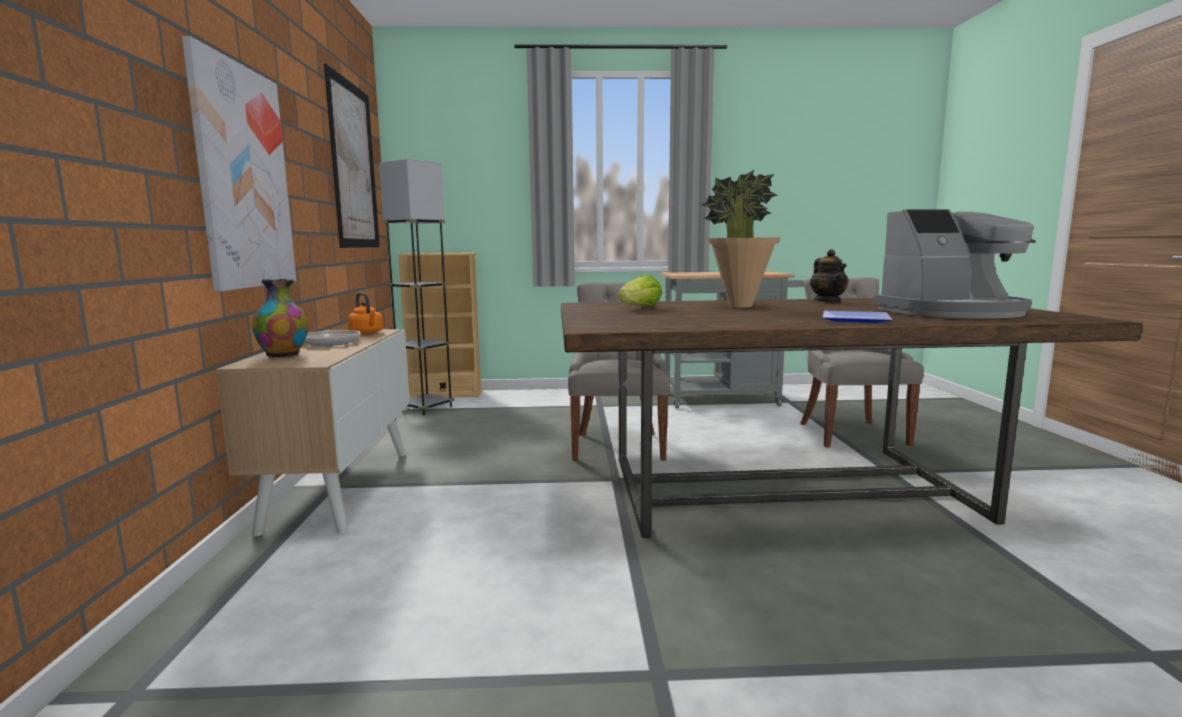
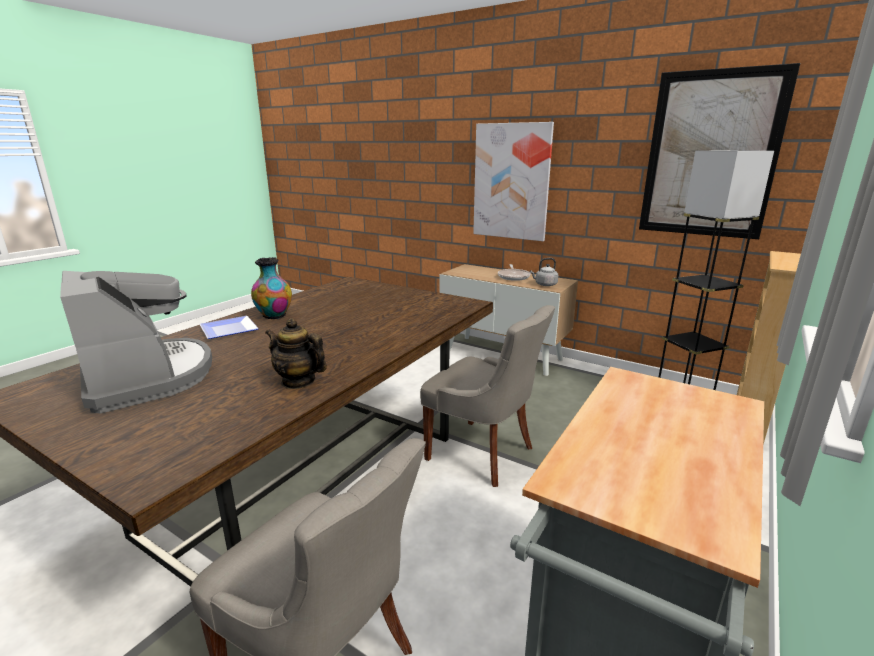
camera: 125 degrees right, 10 degrees up
(284, 355) = (482, 270): vase -> vase (274, 316)
(367, 333) = (544, 284): orange kettle -> grey kettle
(640, 308) = (408, 308): lettuce -> none
(740, 306) = (353, 334): potted plant -> none
(952, 312) = (147, 377): coffee machine -> coffee machine turned 120 degrees clockwise

